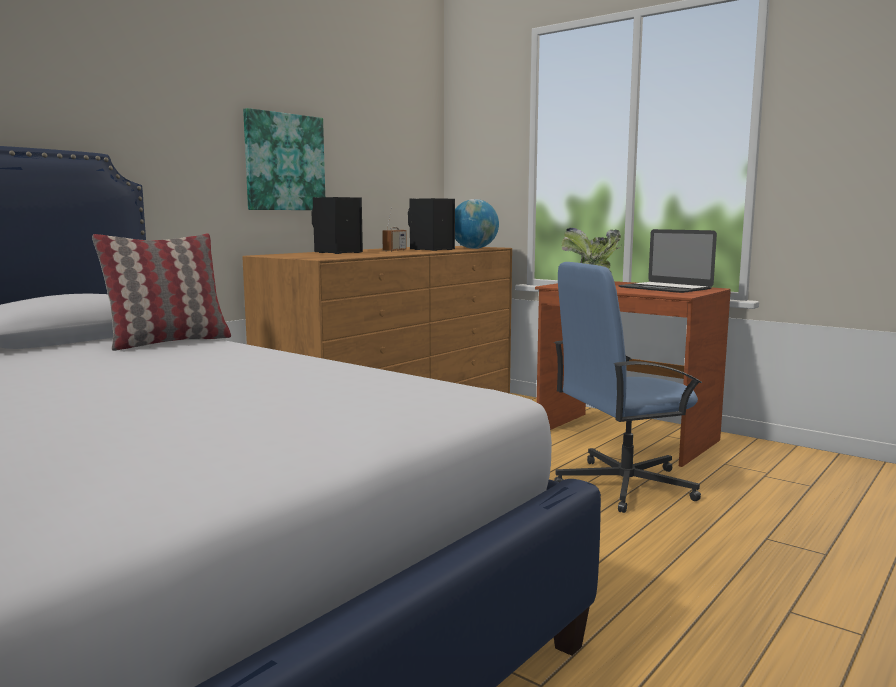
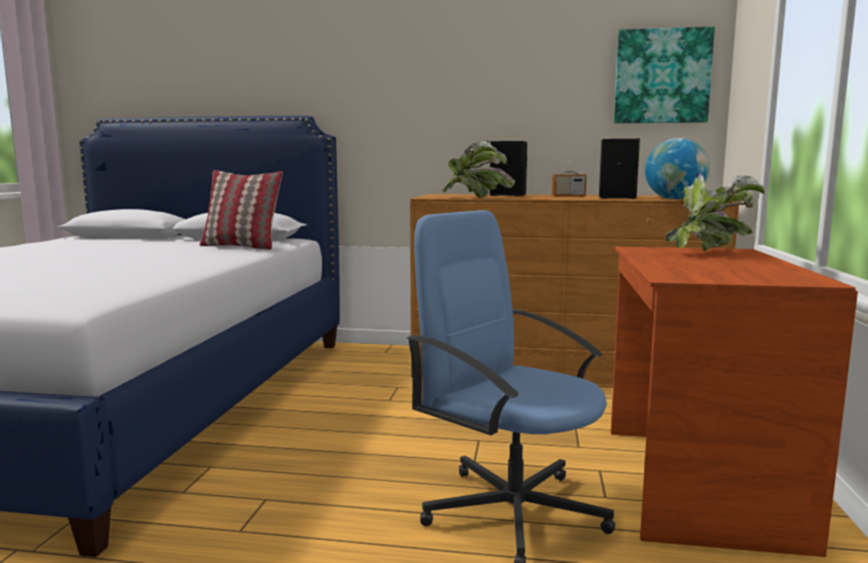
camera: 60 degrees right, 0 degrees up
(284, 162) = (482, 111): picture -> picture (662, 76)
(357, 255) = (477, 197): none -> potted plant
(665, 288) = (742, 269): laptop -> none

